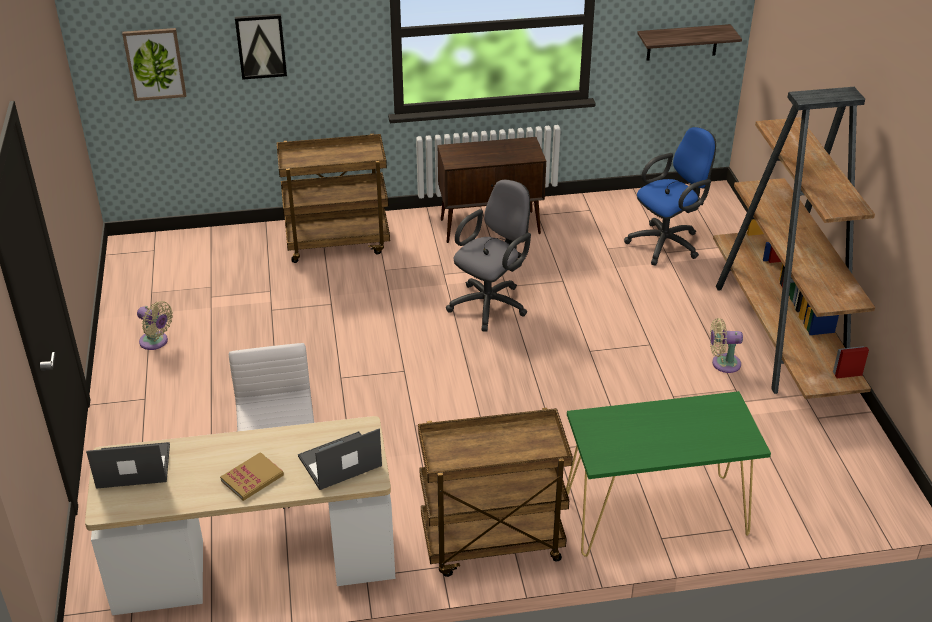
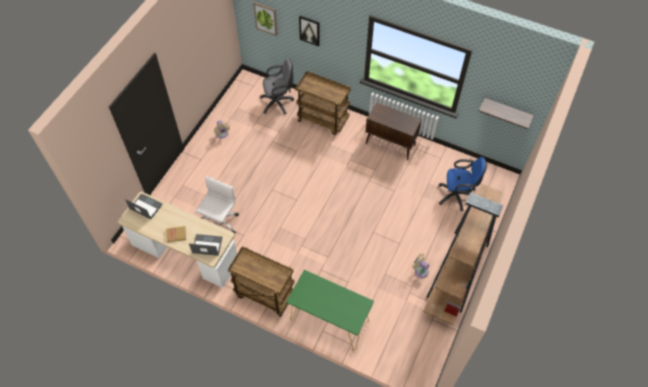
camera: 35 degrees right, 20 degrees up
(491, 304) = (356, 186): grey office chair -> grey office chair (278, 102)

